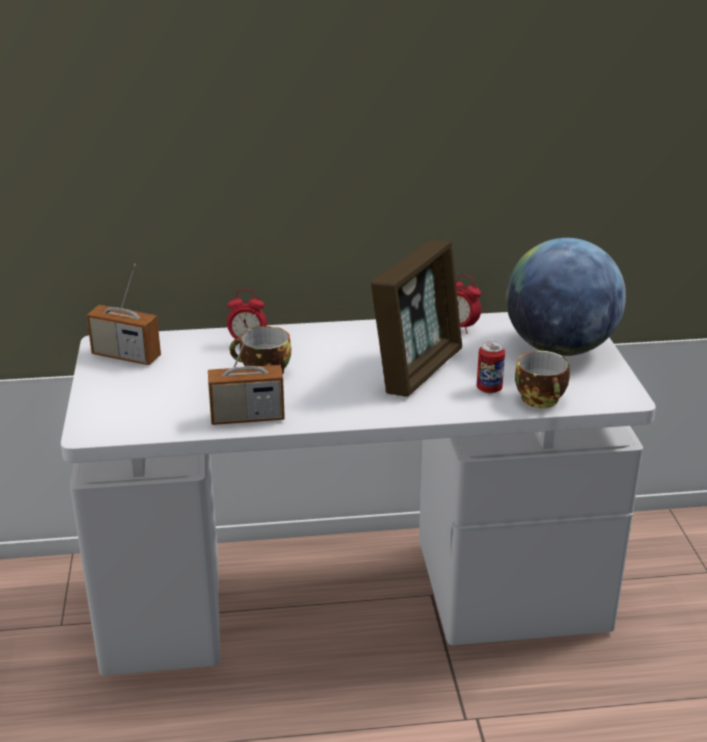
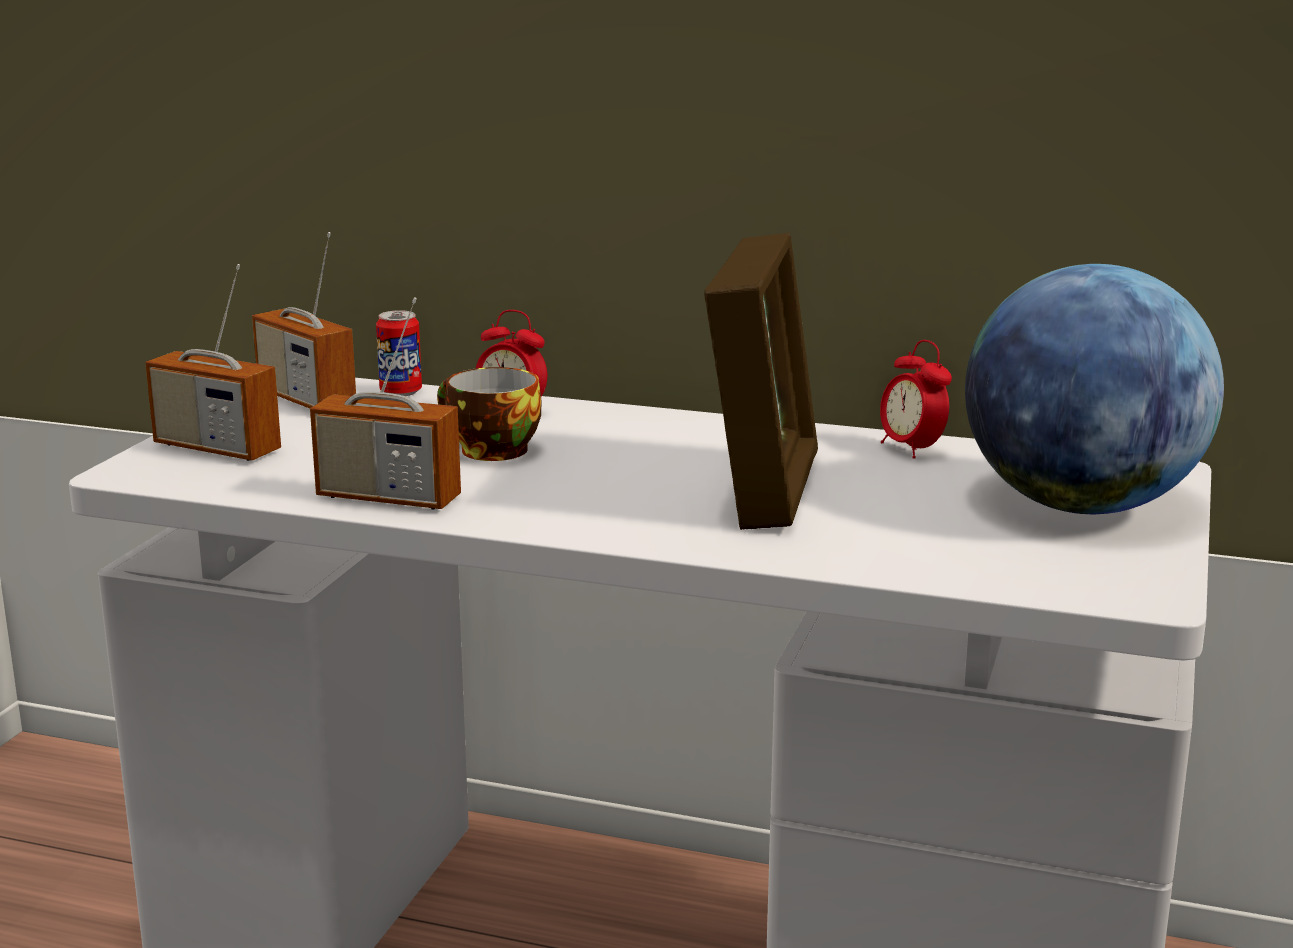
camera: 25 degrees right, 10 degrees down
(118, 403) = (217, 448): none -> radio
(417, 369) = (763, 489): picture frame -> picture frame turned 45 degrees counterclockwise
(489, 389) = (868, 536): can -> can (401, 392)
(542, 400) = (958, 569): cup -> none

